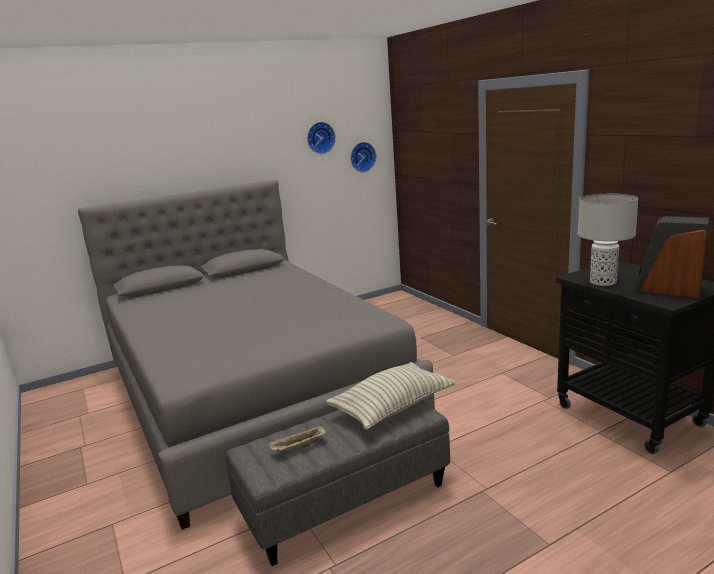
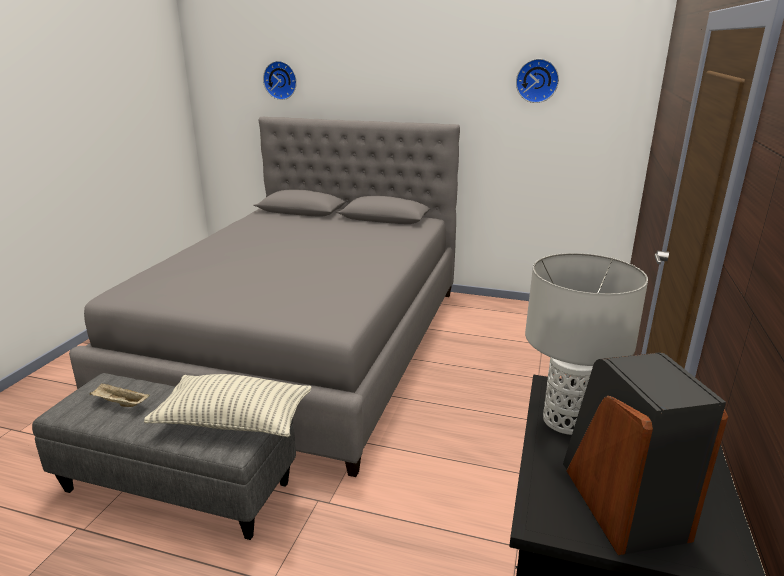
camera: 45 degrees right, 5 degrees up
(362, 157) = (597, 116): wall clock -> wall clock (281, 80)

